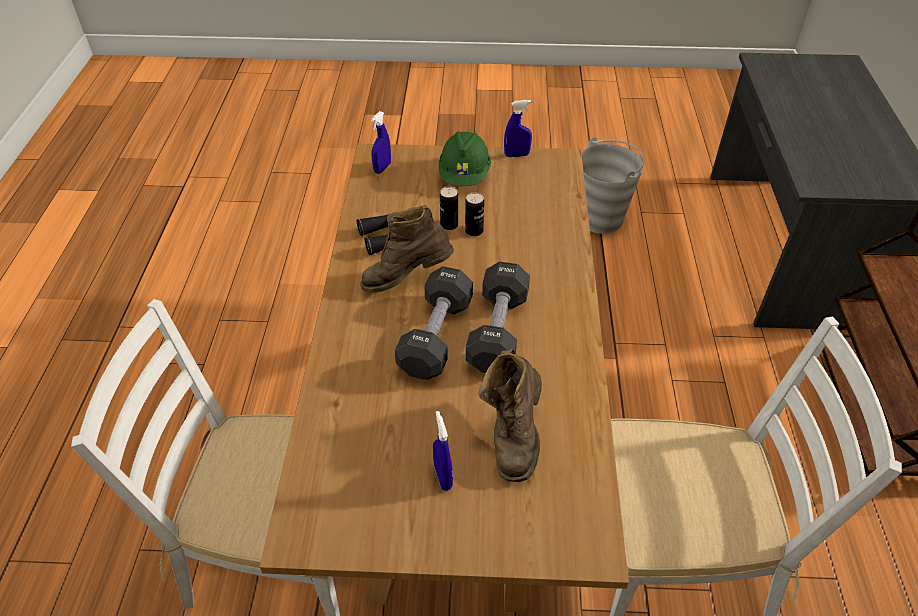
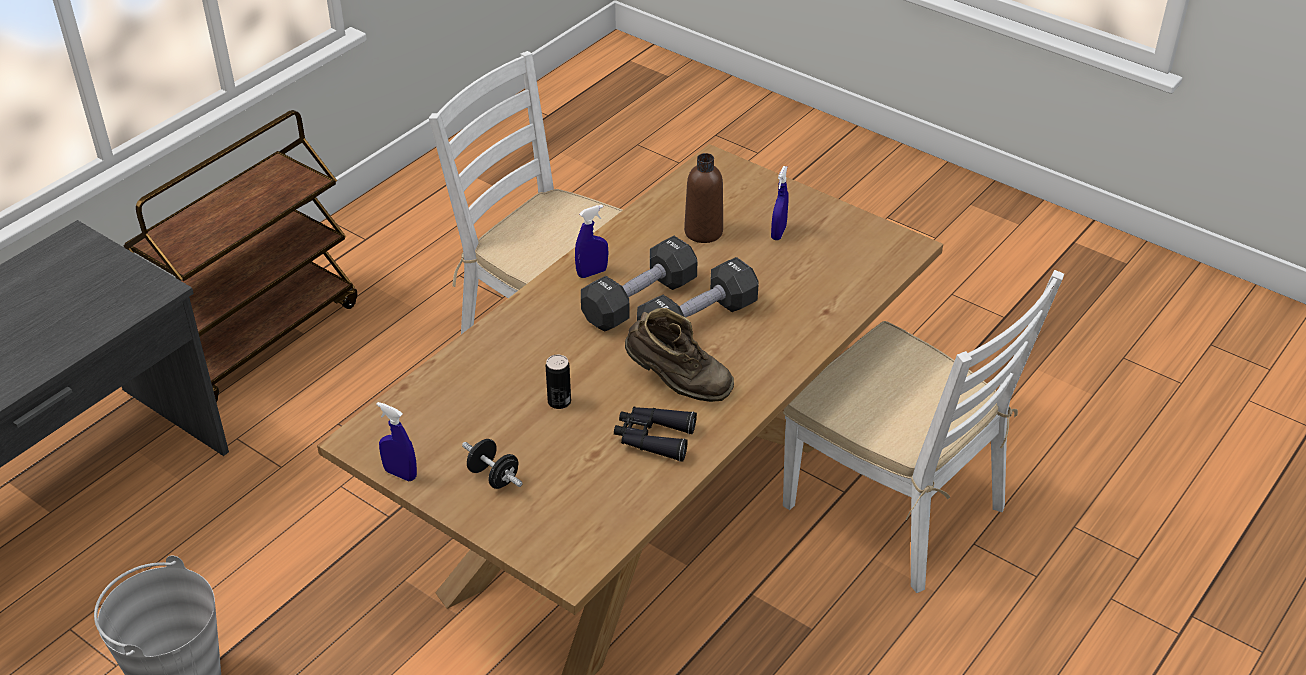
camera: 145 degrees left, 5 degrees down
(382, 168) = (580, 541): blue spray bottle -> blue spray bottle (592, 273)
(449, 225) = (577, 421): can -> none
(464, 175) = (493, 476): green hard hat -> black dumbbell
(514, 436) = (703, 232): brown boot -> brown bottle

